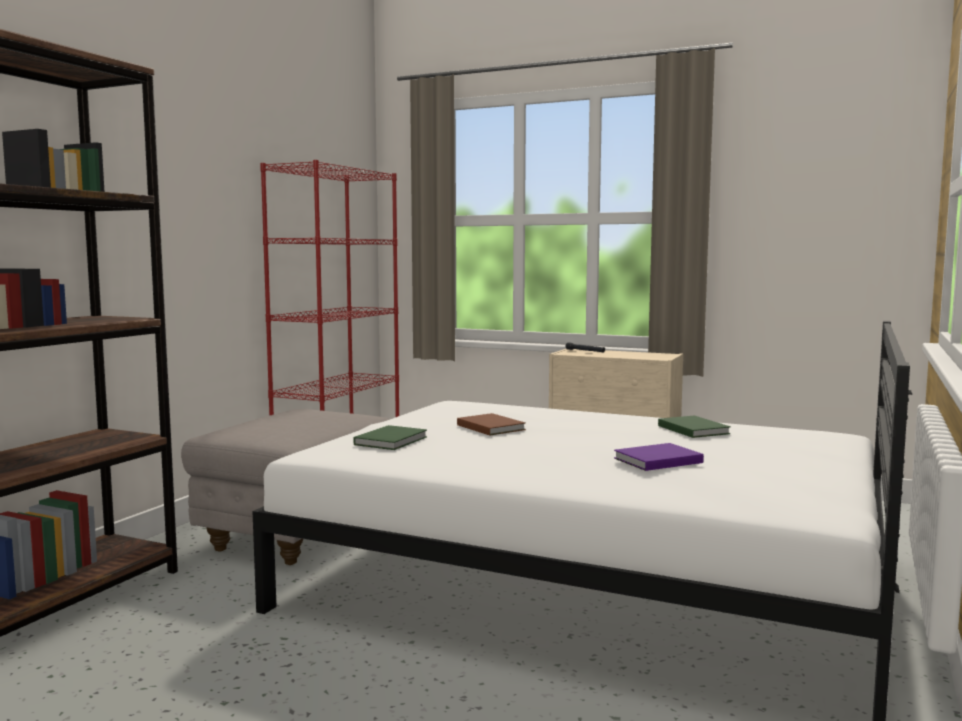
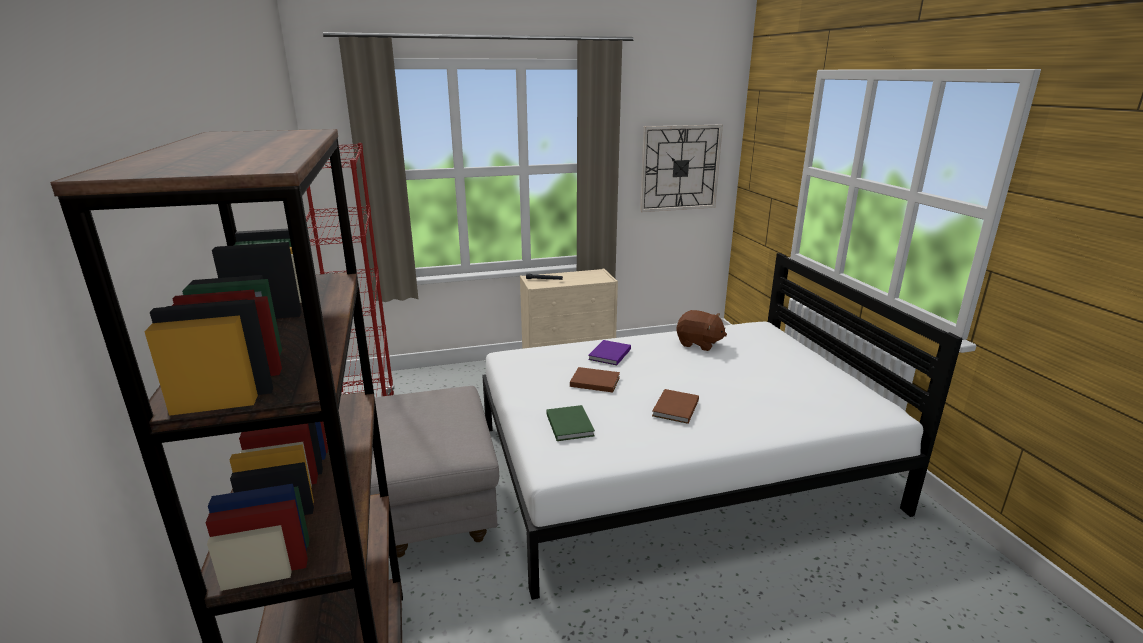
camera: 40 degrees left, 15 degrees up
(522, 454) = (674, 408): none -> brown book
(655, 460) = (749, 388): purple book -> purple book (608, 354)
(693, 429) = (699, 343): green book -> brown plush toy
(822, 221) = (680, 168): none -> wall clock

